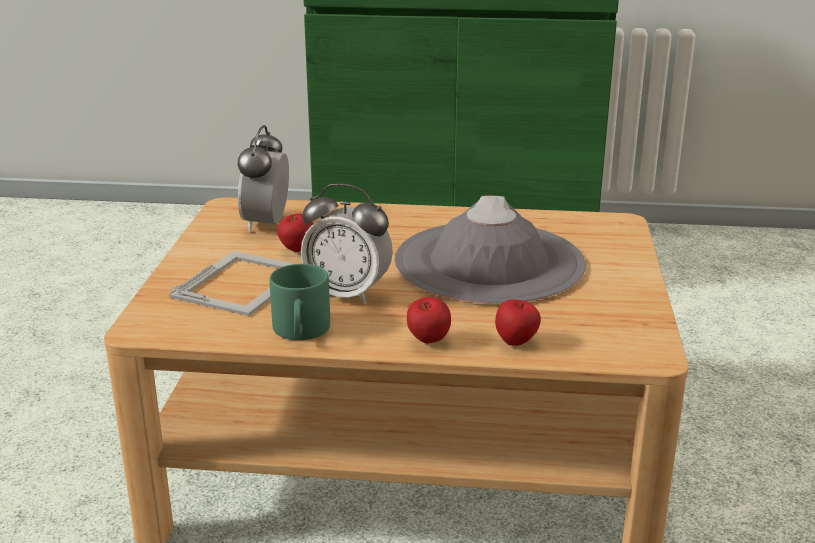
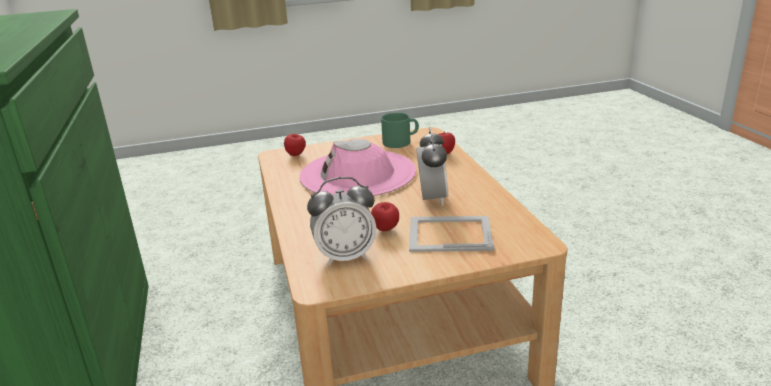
camera: 110 degrees left, 0 degrees up
(302, 331) = (487, 199): green mug -> green mug (400, 141)
(427, 342) = (463, 170): apple -> apple (296, 155)
(489, 262) = (358, 174): grey hat -> pink hat

